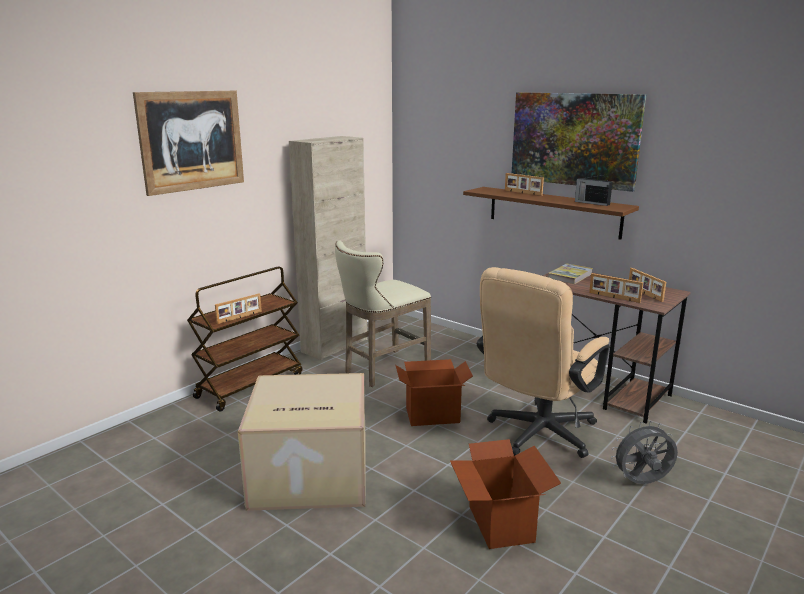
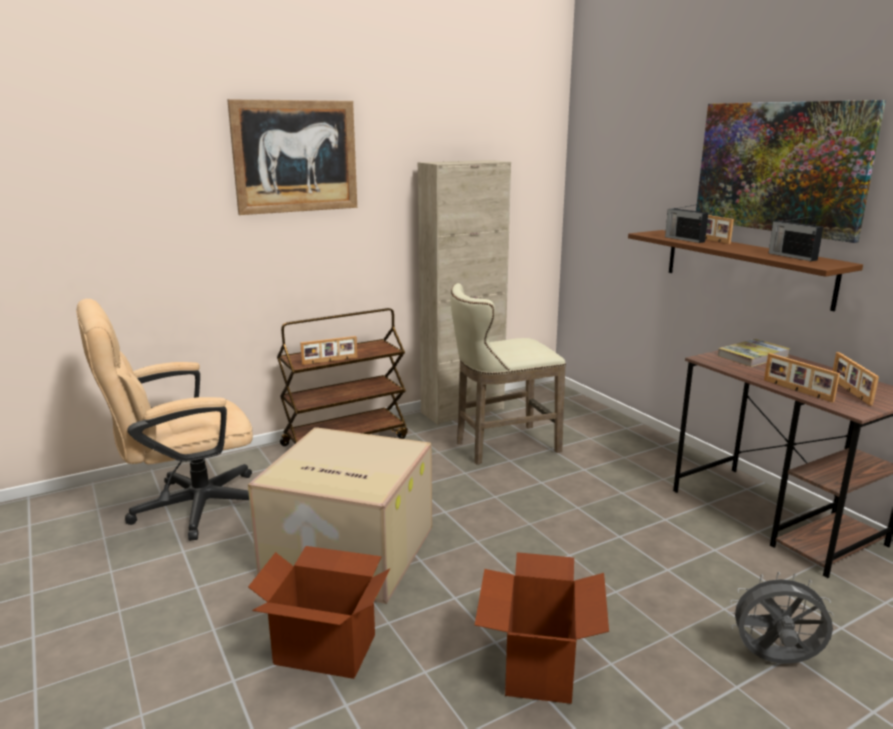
camera: 20 degrees right, 0 degrees up
(432, 415) = (530, 510): cardboard box -> cardboard box (325, 648)
(508, 194) = (683, 239): none -> radio
(536, 436) = (652, 563): beige office chair -> beige office chair (186, 508)

